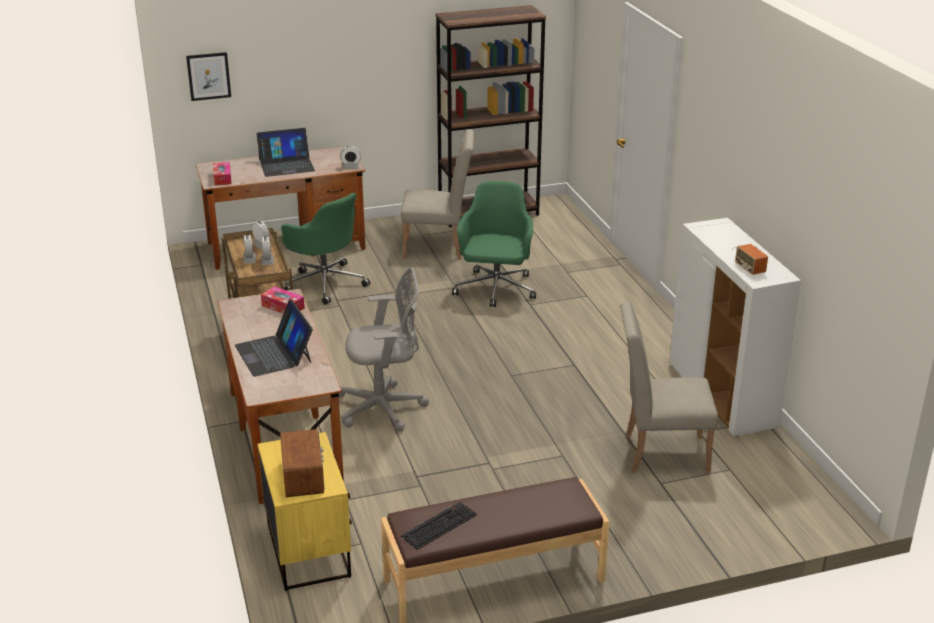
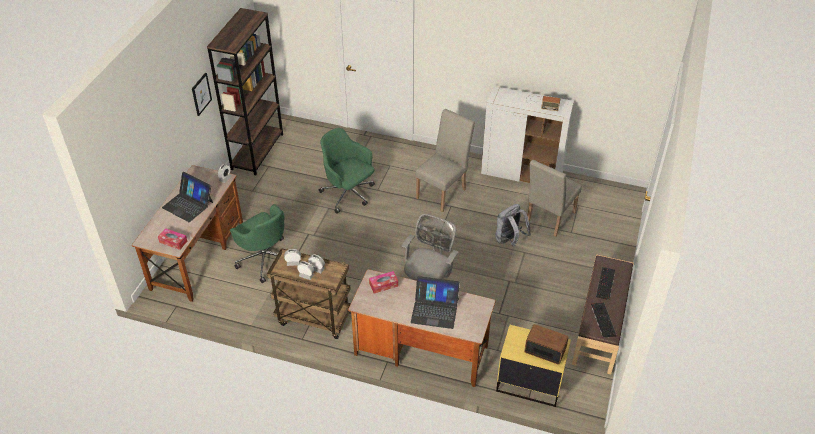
camera: 55 degrees left, 15 degrees up
(208, 76) = (120, 180): picture -> picture (201, 94)
(286, 165) = (188, 204): laptop -> laptop turned 105 degrees clockwise
(325, 282) = (265, 258): green office chair -> green office chair turned 60 degrees clockwise
(439, 249) = (277, 192): beige chair -> beige chair (443, 191)
(521, 504) = (606, 284): none -> keyboard
(570, 434) = (509, 240): none -> grey backpack

